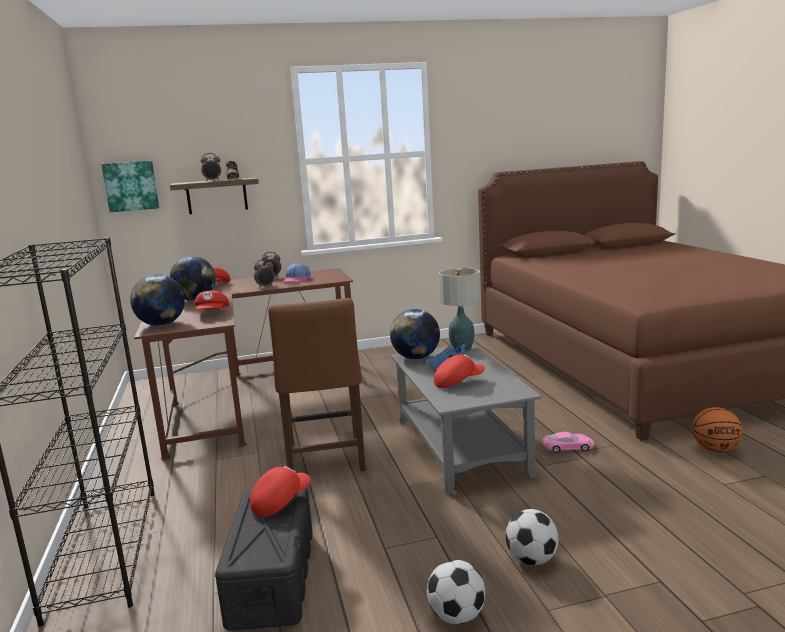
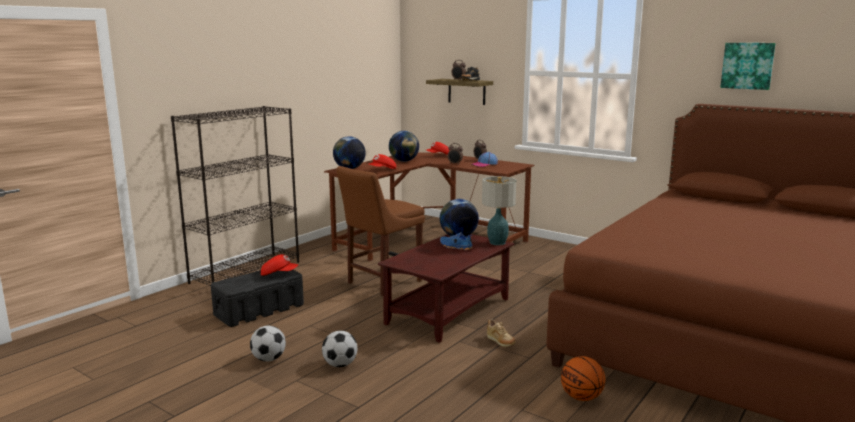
camera: 50 degrees right, 0 degrees up
(131, 186) = (419, 77): picture -> picture (747, 65)
(458, 382) = (431, 256): red cap -> none
(459, 447) = (448, 310): grey coffee table -> brown coffee table
(568, 447) = (500, 342): pink toy car -> beige shoe

